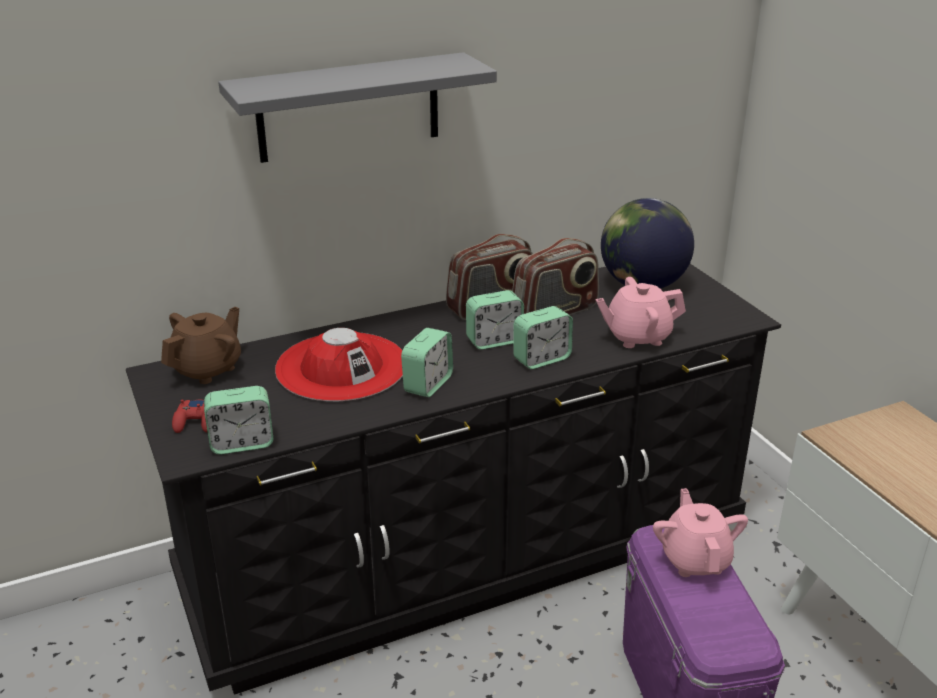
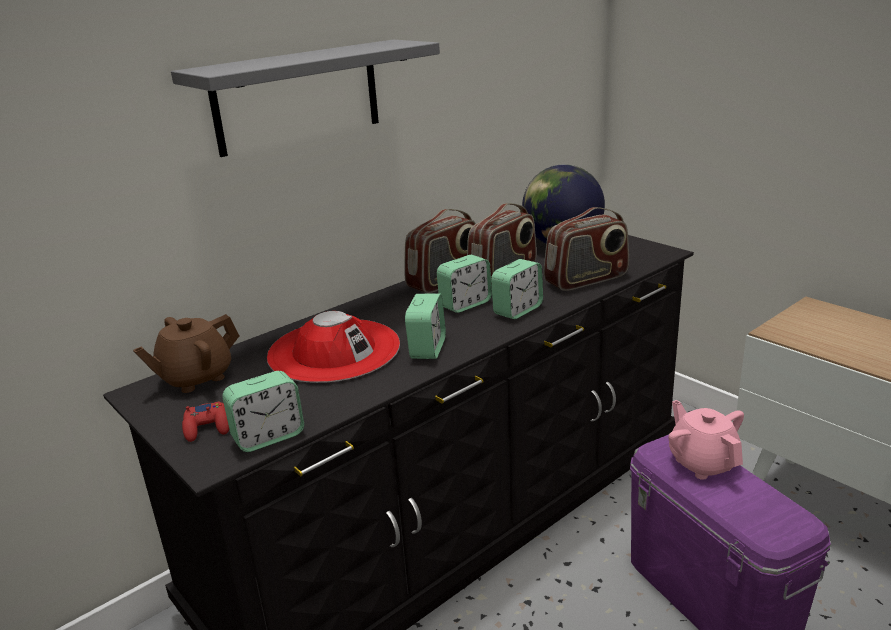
camera: 15 degrees left, 5 degrees down
(207, 369) = (195, 378): brown teapot -> brown teapot turned 150 degrees counterclockwise
(637, 337) = (586, 280): pink teapot -> radio

